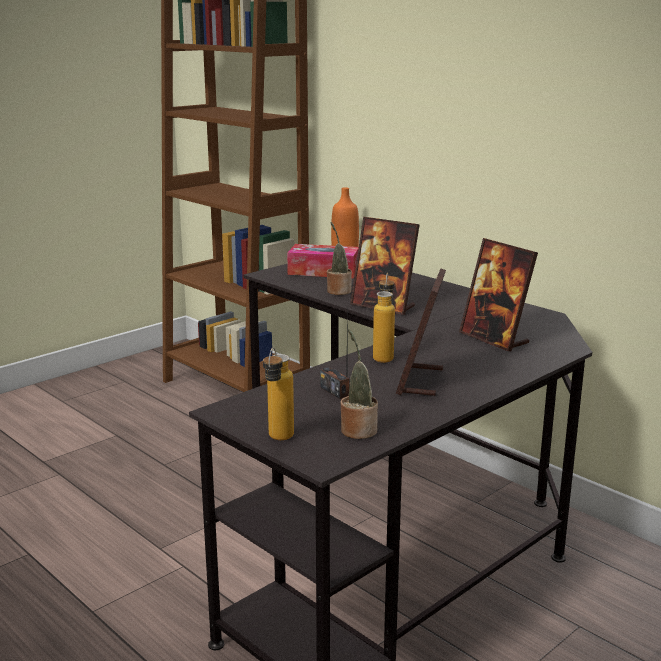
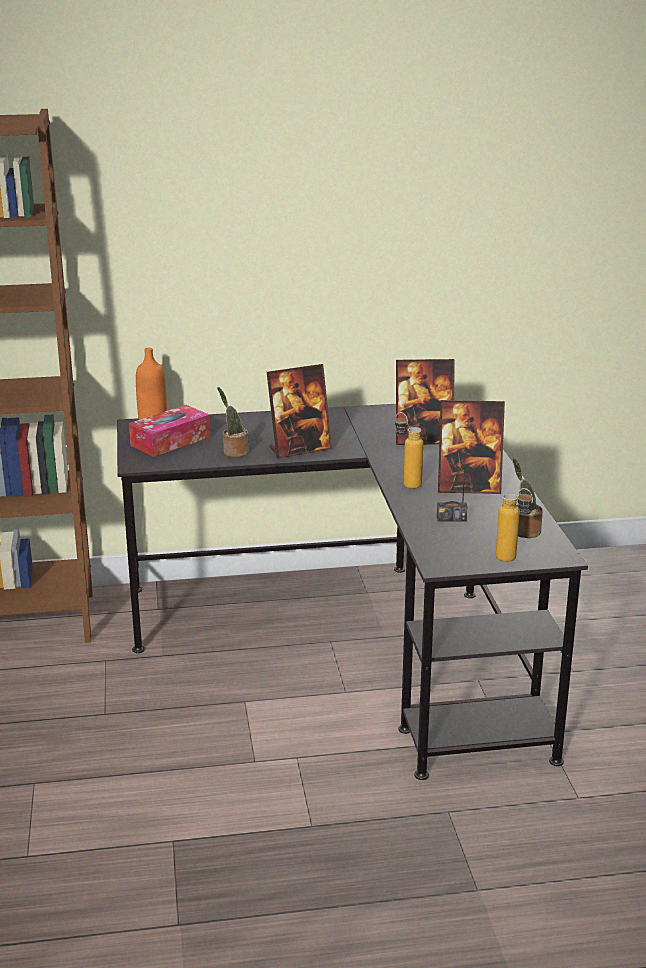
camera: 55 degrees left, 5 degrees up
(420, 381) = (468, 487): picture frame -> picture frame turned 45 degrees counterclockwise

